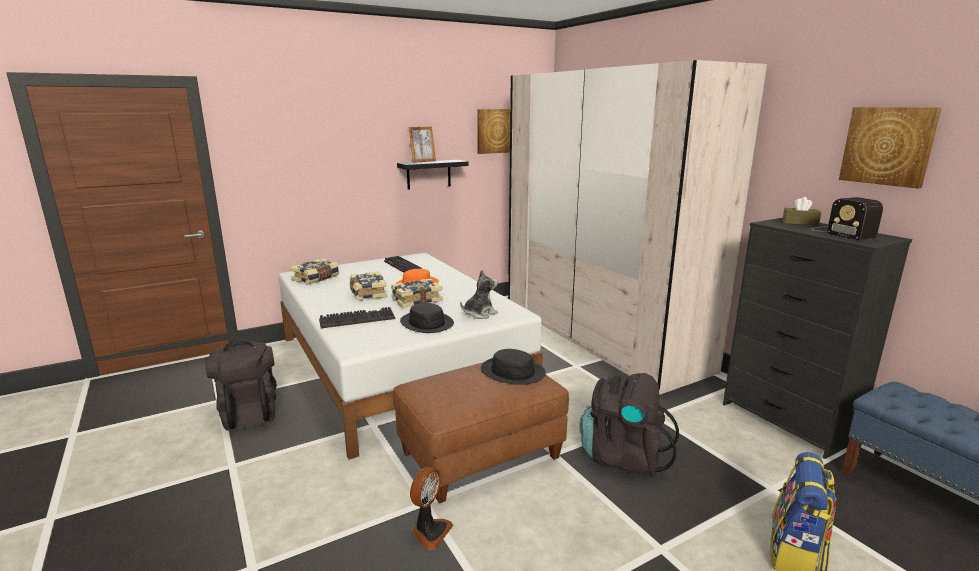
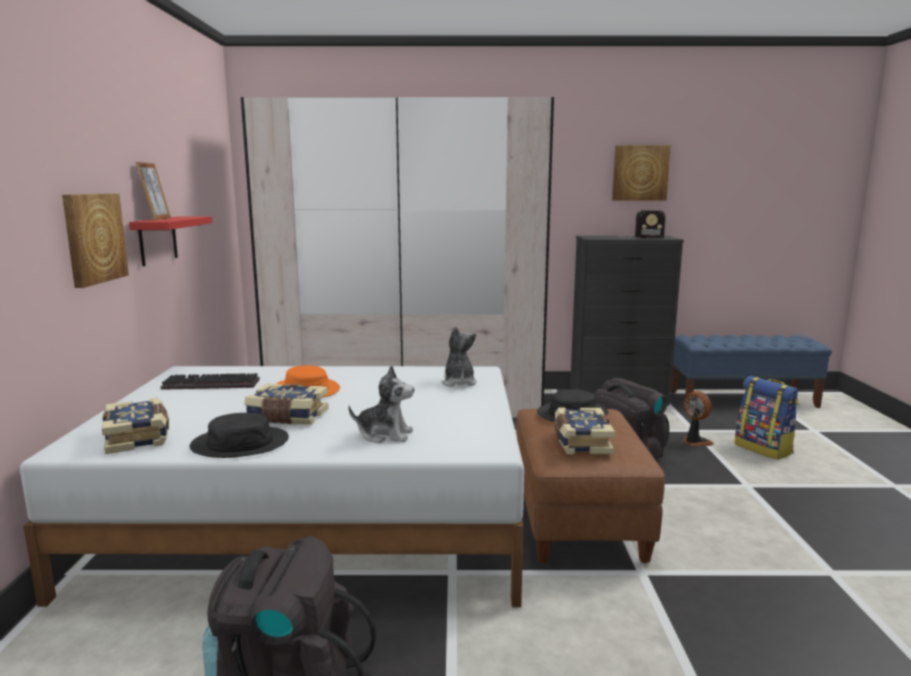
camera: 60 degrees left, 5 degrees down
(358, 319) = (385, 435): keyboard -> plush toy
(416, 300) = (365, 398): book -> book (580, 442)
(427, 323) = (453, 406): black hat -> black hat (240, 443)
(428, 174) = (158, 240): black shelf -> red shelf
(429, 531) = (690, 580): fan -> fan (694, 442)
(496, 131) = (201, 175): picture -> picture (94, 238)
(800, 223) = (600, 236): brown tissue box -> none

